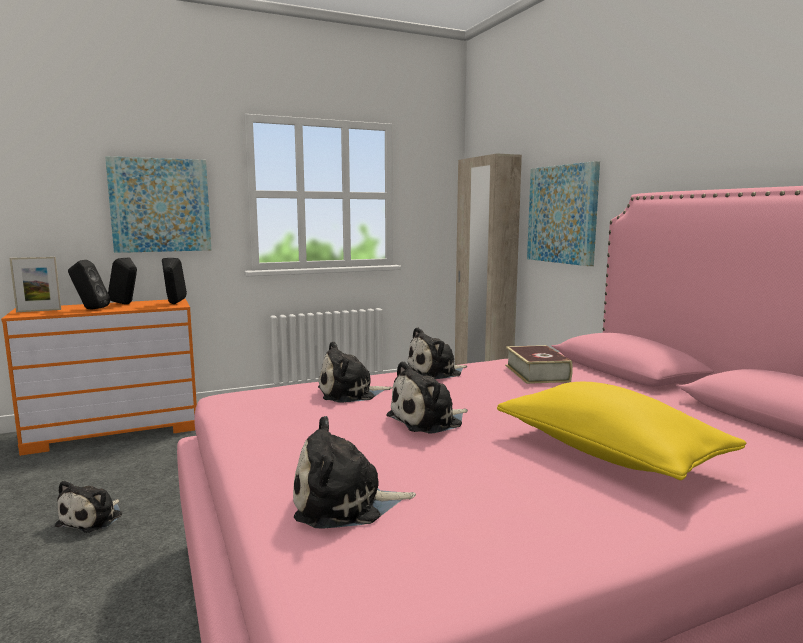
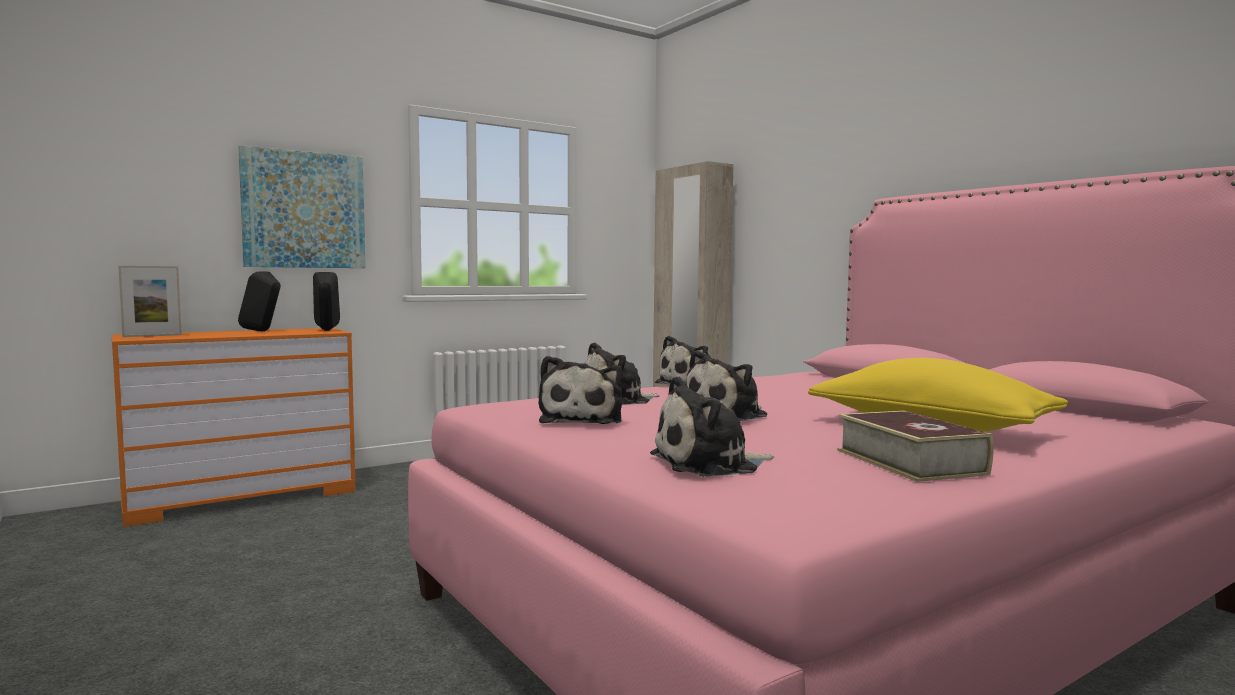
camera: 10 degrees left, 5 degrees down
(90, 309) = (221, 334): black speaker -> none
(93, 519) = (274, 581): plush toy -> plush toy (582, 419)
(536, 373) = (801, 384): book -> book (909, 462)
(562, 214) = (786, 228): picture -> none

